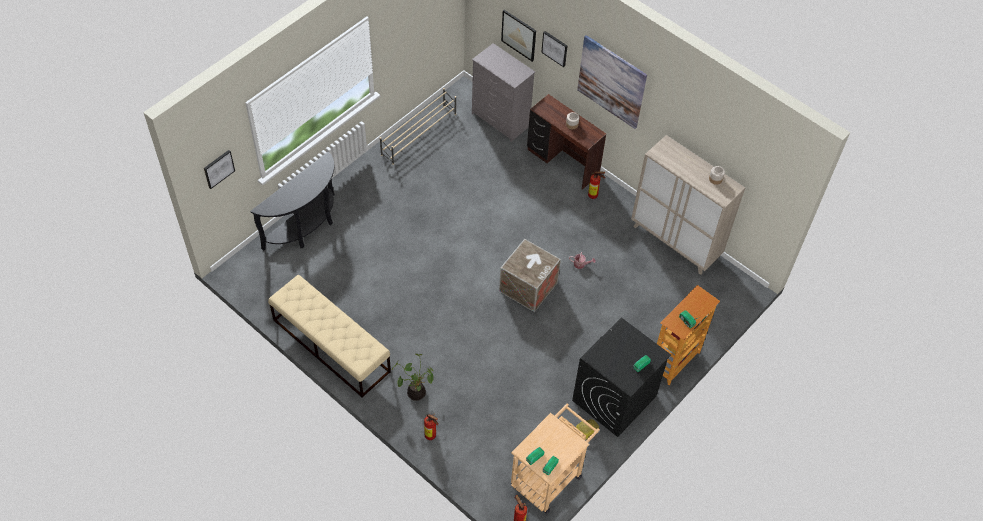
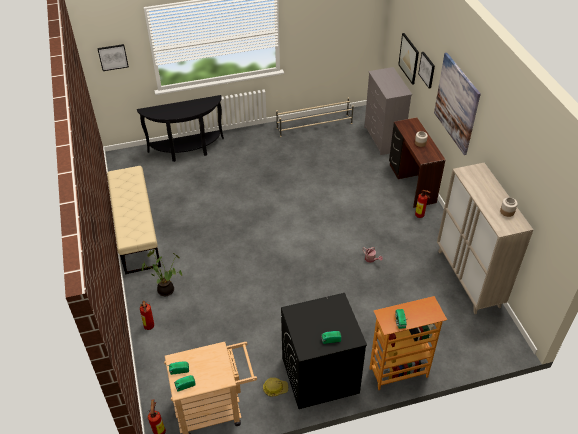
camera: 35 degrees right, 10 degrees down
(528, 287) = (314, 256): crate -> none

